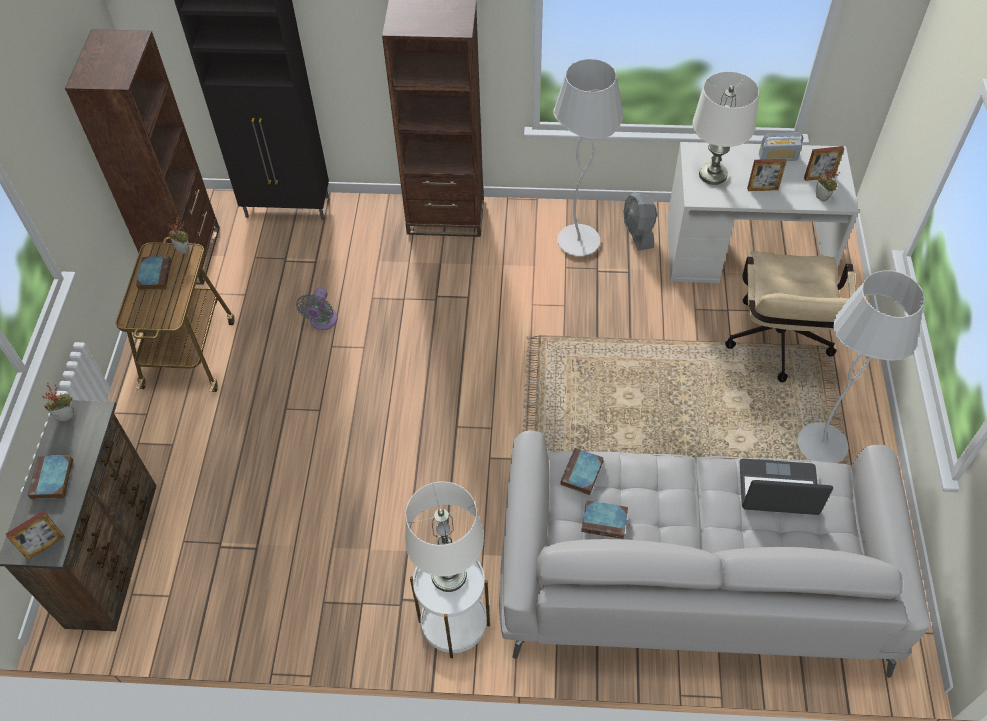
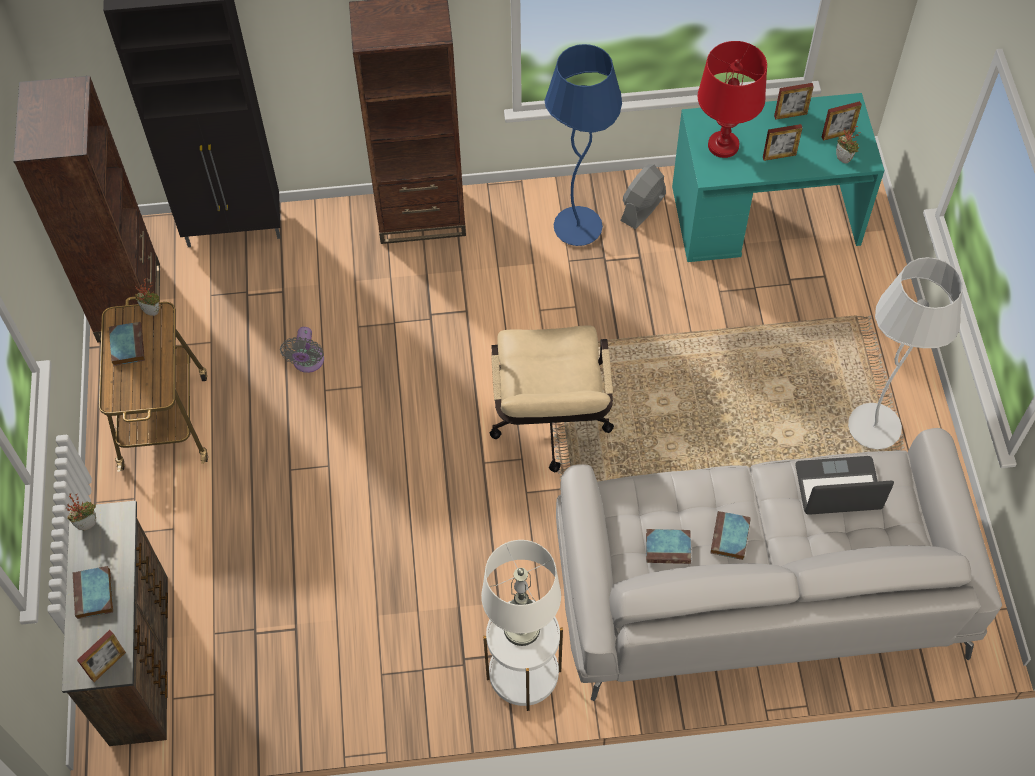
camera: 10 degrees left, 5 degrees up
(578, 242) = (578, 228): white floor lamp -> blue floor lamp
(582, 474) = (636, 501): book -> book (730, 538)
(638, 232) = (642, 208): grey fan -> grey fan turned 60 degrees clockwise
(713, 174) = (723, 145): white table lamp -> red table lamp
(746, 251) = (765, 215): white desk -> turquoise desk
(778, 157) = (790, 115): radio -> picture frame
(778, 346) = (814, 322): beige office chair -> beige office chair (550, 428)

